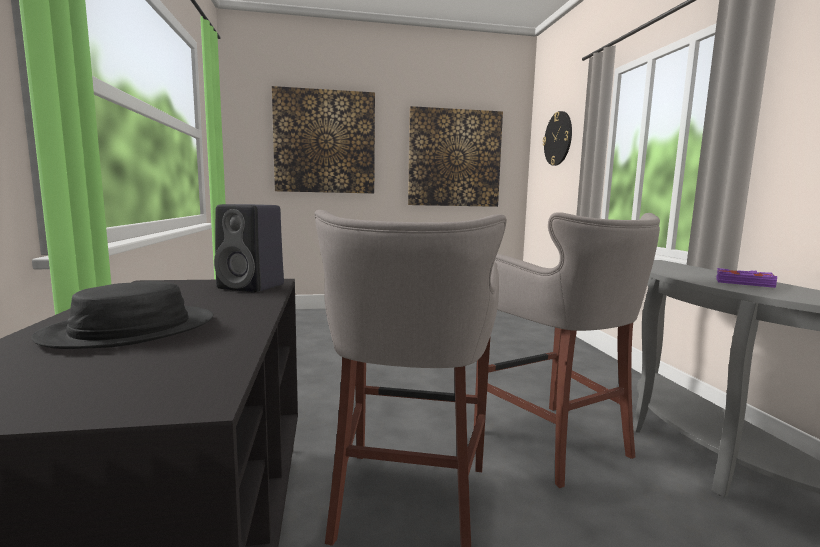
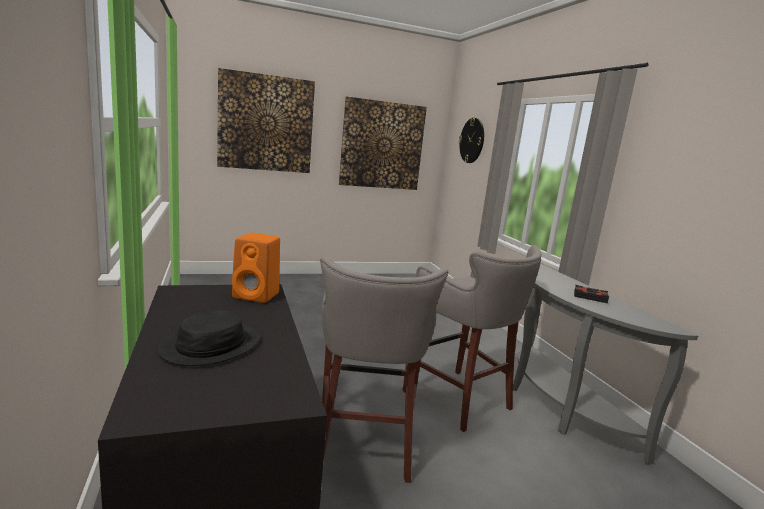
camera: 10 degrees left, 5 degrees up
(253, 287) = (257, 295): black speaker -> orange speaker
(744, 283) = (590, 297): purple book -> black book

